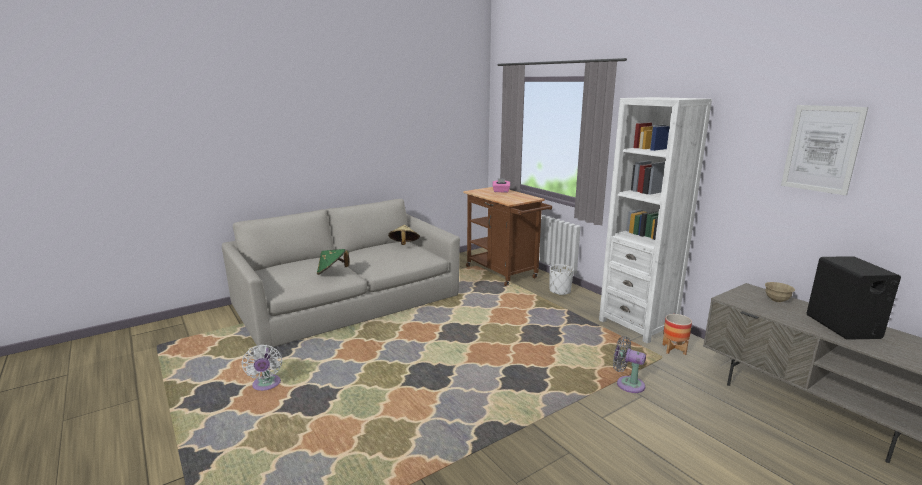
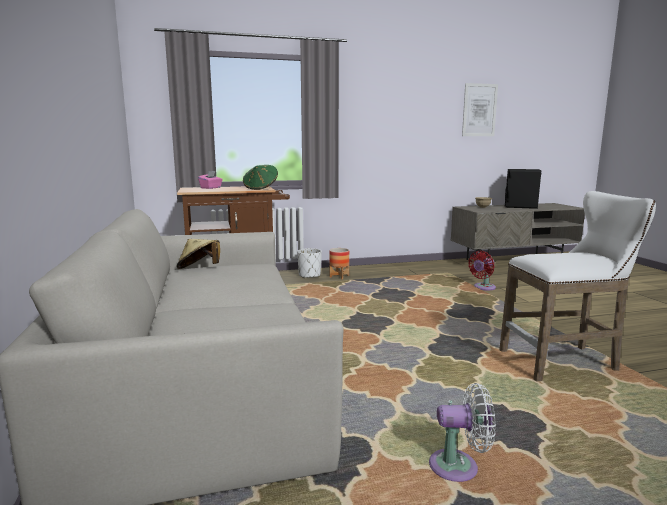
camera: 70 degrees left, 5 degrees down
(332, 272) = (261, 308): green hat -> green hat (261, 188)
(426, 433) = (564, 362): none -> white stool
(627, 384) = (483, 287): grey fan -> red fan
(637, 324) = (394, 268): white bookcase -> none
(674, 349) = (437, 269): planter -> planter (339, 276)

